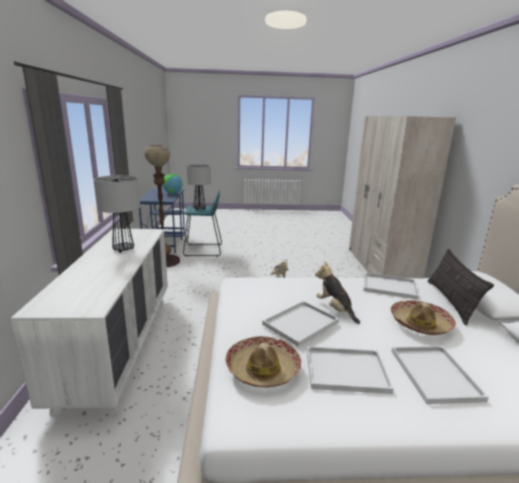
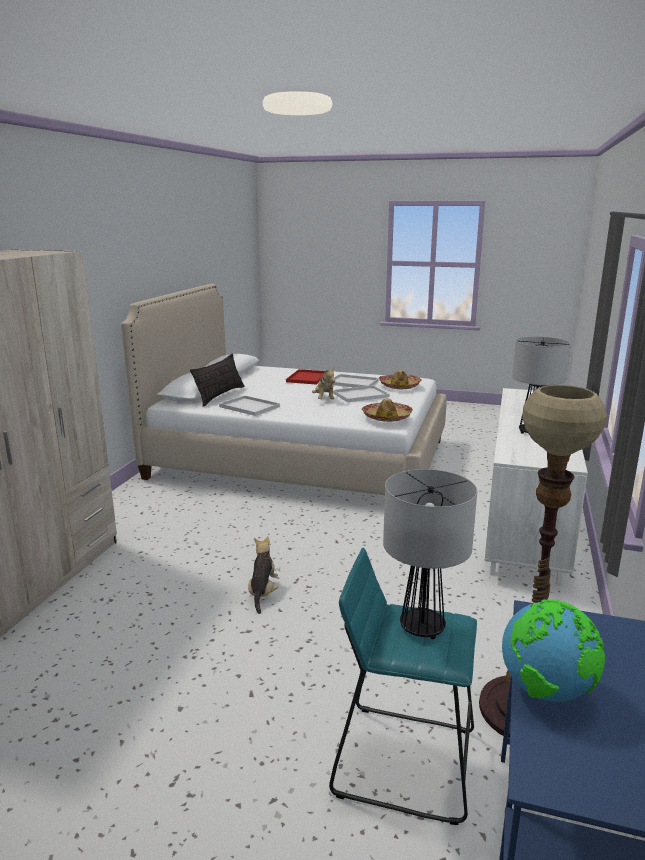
camera: 160 degrees left, 0 degrees up
(420, 324) = (274, 389): hat -> hat (387, 417)
(436, 375) = (307, 377): white tray -> red tray

